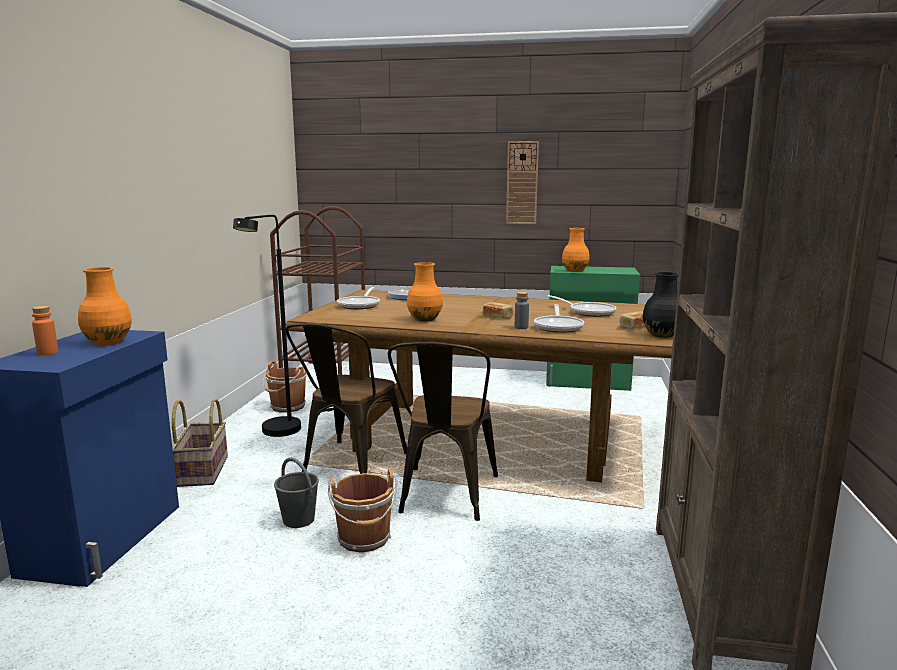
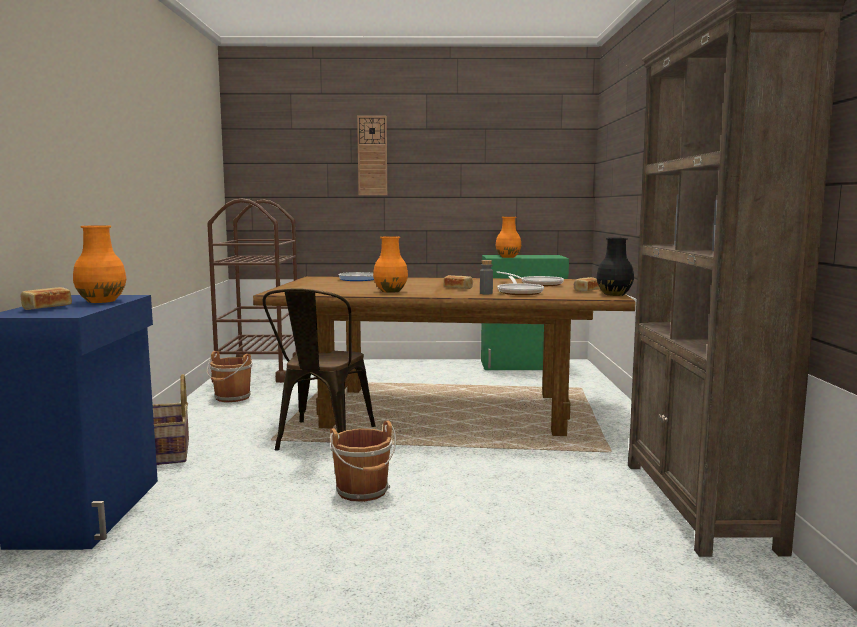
camera: 10 degrees left, 5 degrees down
(47, 353) = (46, 308): orange bottle -> bread
(277, 433) = (232, 419): black floor lamp -> none
(298, 519) = (289, 482): grey bucket -> none
(360, 305) = (317, 285): frying pan -> none
(445, 498) = (427, 456): brown chair -> none
(522, 183) = (452, 176): wall clock -> wall clock (372, 156)

